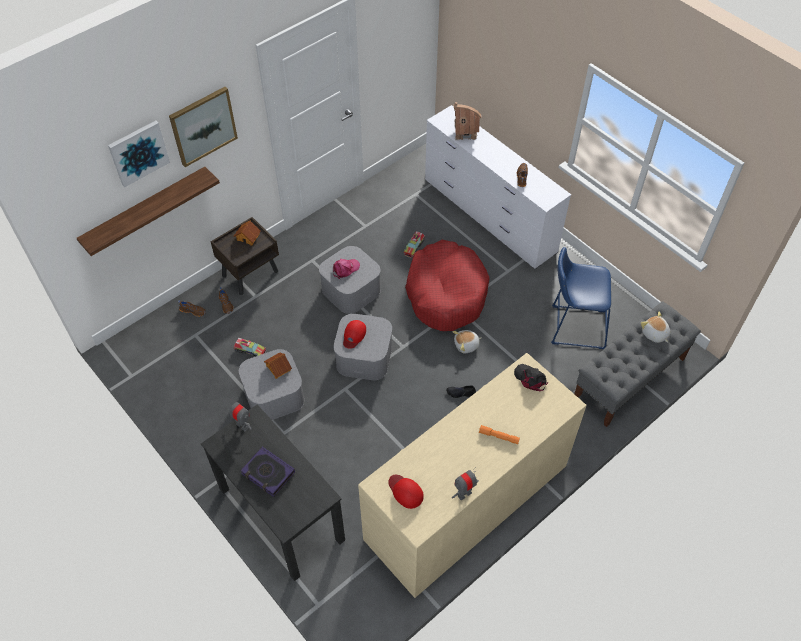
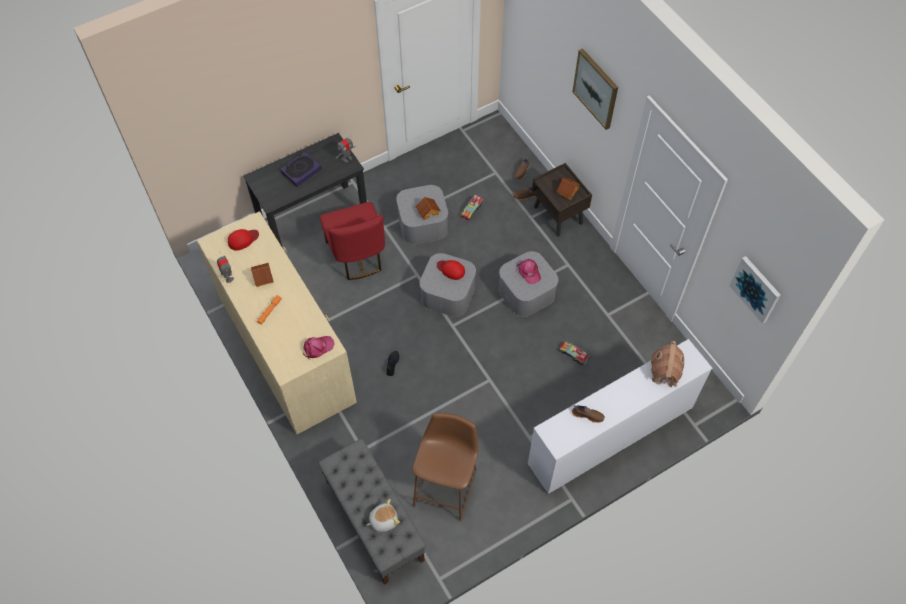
camera: 100 degrees right, 5 degrees up
(138, 152) = (559, 41): picture -> picture (756, 289)
(146, 211) = (548, 81): shelf -> none
(327, 454) = (357, 255): none -> red chair
(446, 293) = (509, 373): red dog bed -> none
(455, 455) = (262, 277): none -> toy house
(466, 345) = (443, 379): plush toy -> none
(530, 379) = (318, 348): black cap -> pink cap
(574, 326) = (446, 484): blue stool -> brown stool

